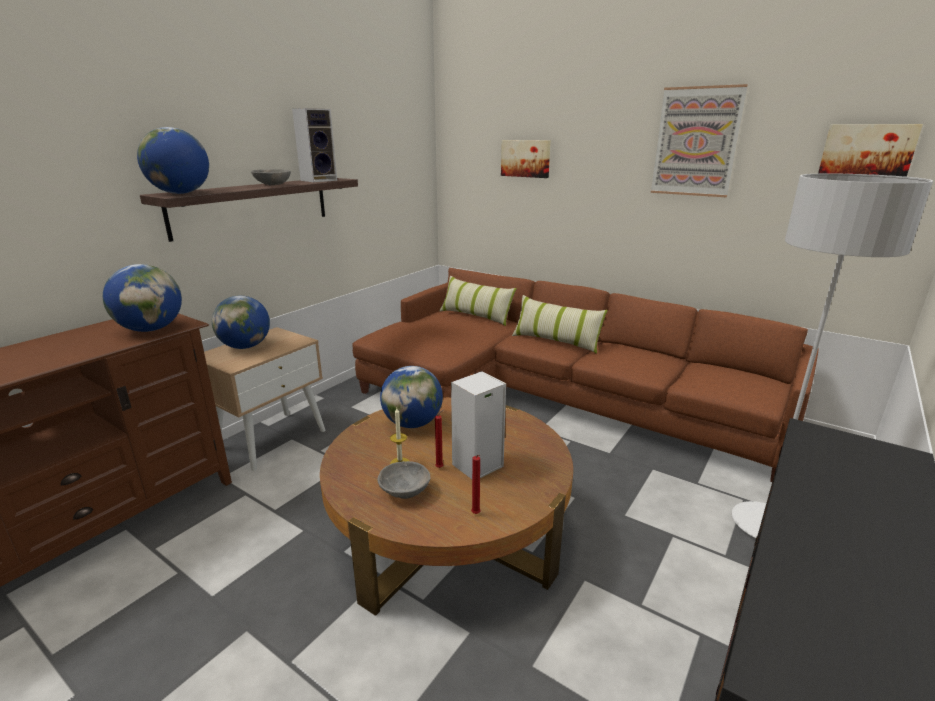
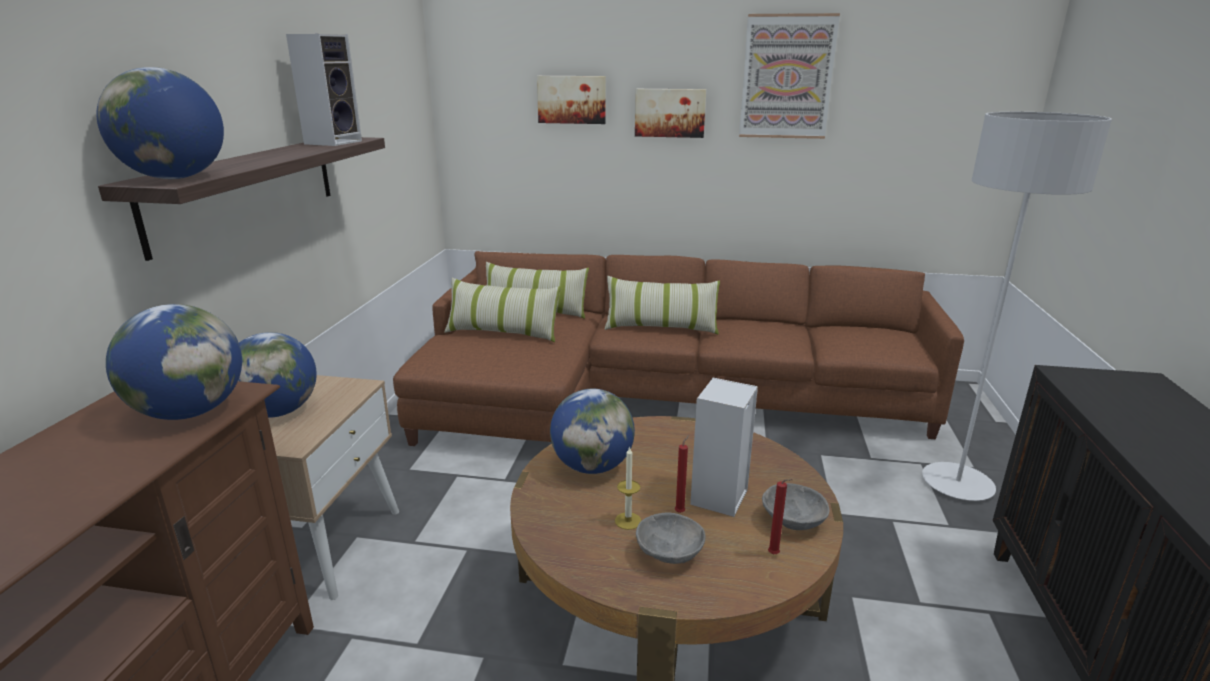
camera: 25 degrees left, 0 degrees up
(272, 185) = (284, 154): grey bowl -> grey bowl (792, 521)
(439, 326) = (503, 332): none -> pillow
(867, 150) = (958, 84): picture -> picture (670, 112)

